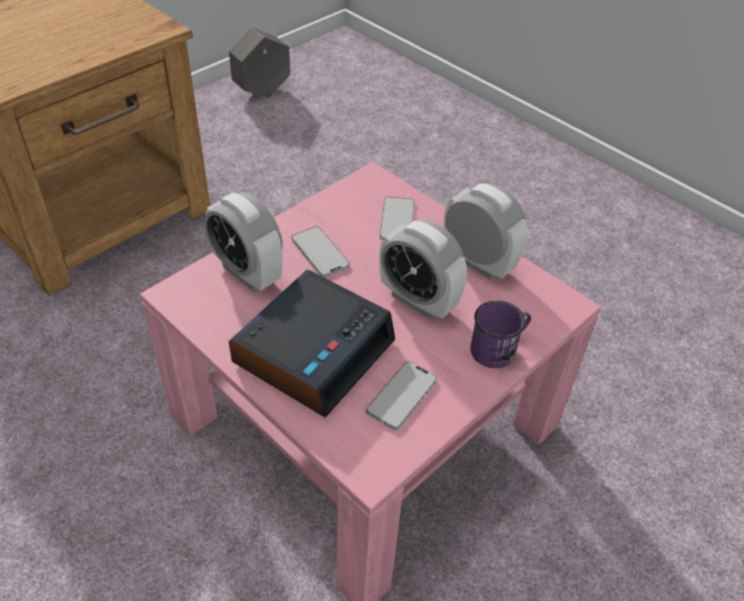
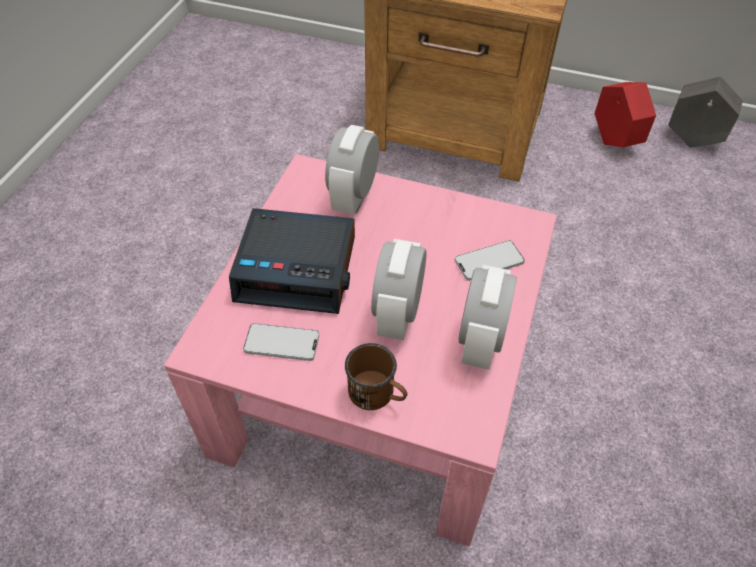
camera: 65 degrees right, 5 degrees up
(221, 131) = (614, 141): none -> red planter
(320, 252) = (408, 228): phone -> none
(498, 348) = (377, 394): purple mug -> brown mug

